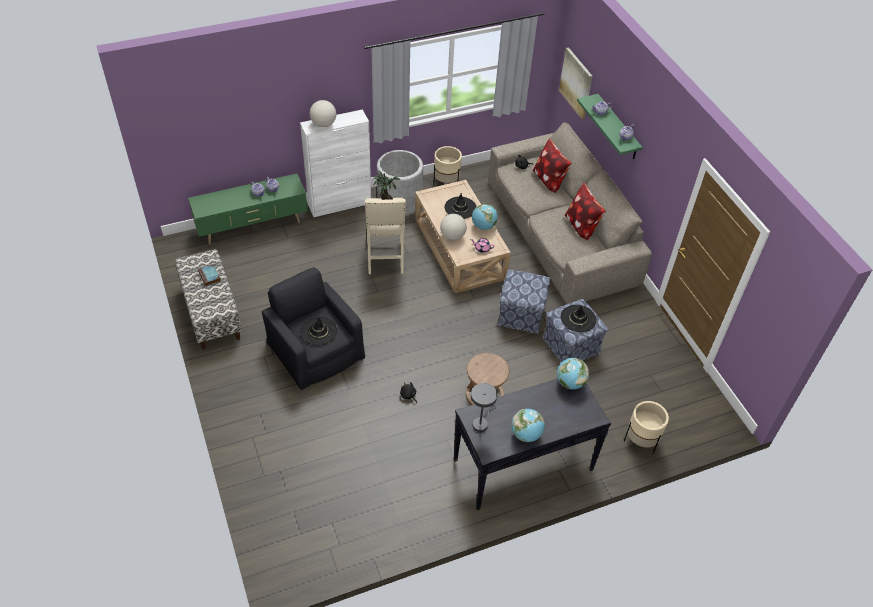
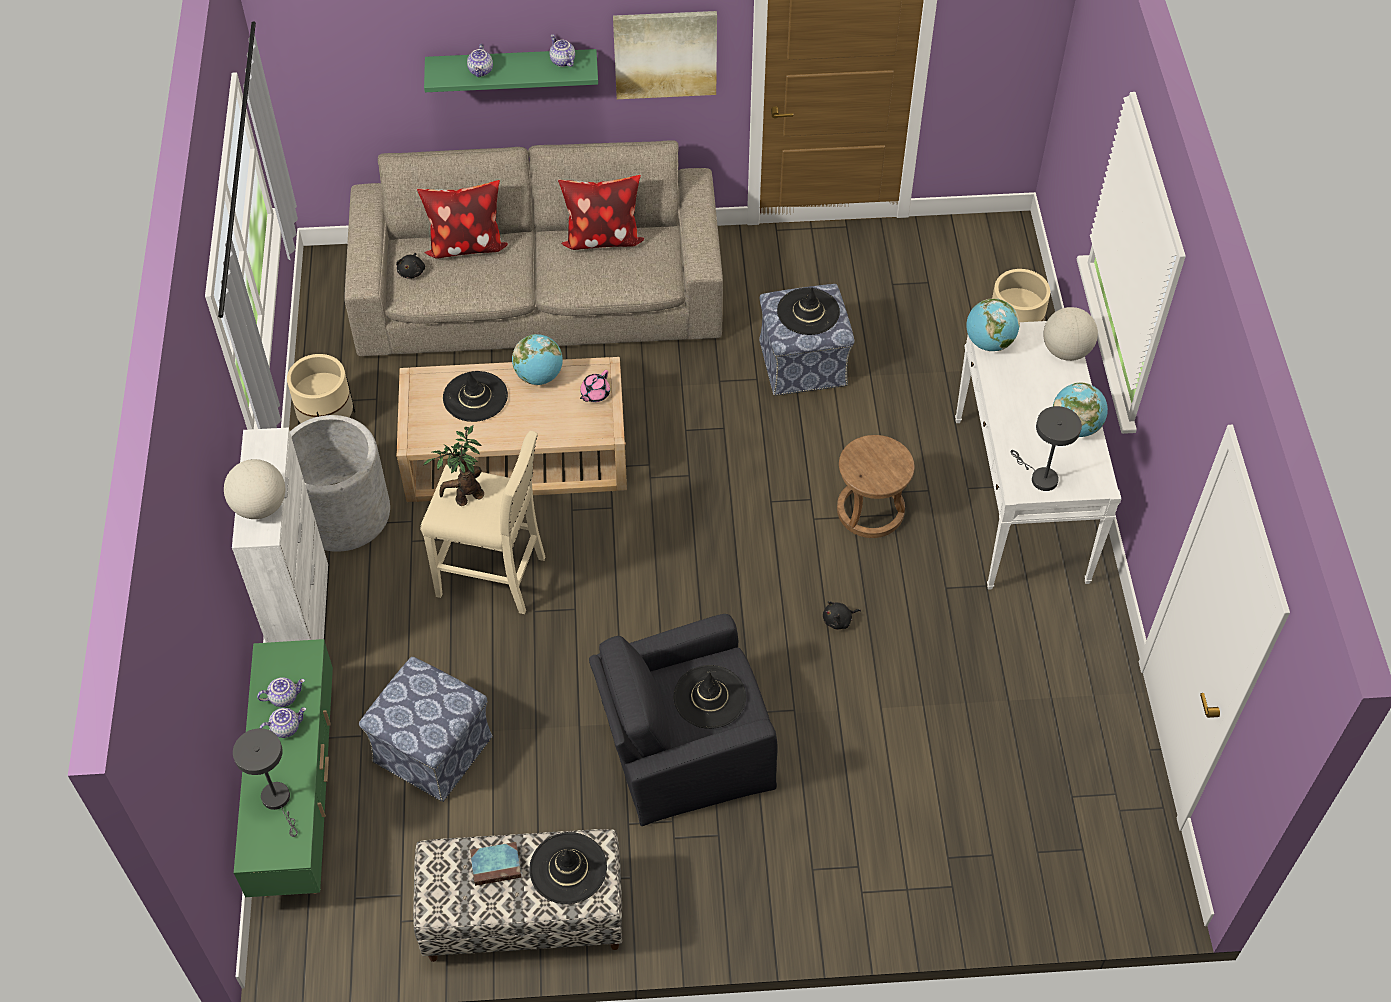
camera: 70 degrees left, 5 degrees up
(213, 300) = (568, 868): none -> black hat
(223, 201) = (278, 801): none -> grey table lamp
(452, 236) = (545, 428): globe -> globe (1066, 351)
(521, 314) = (710, 408): ottoman -> ottoman (431, 749)
(522, 465) = (1021, 500): black console table -> white console table
(576, 83) = (347, 84): picture -> picture (665, 53)

